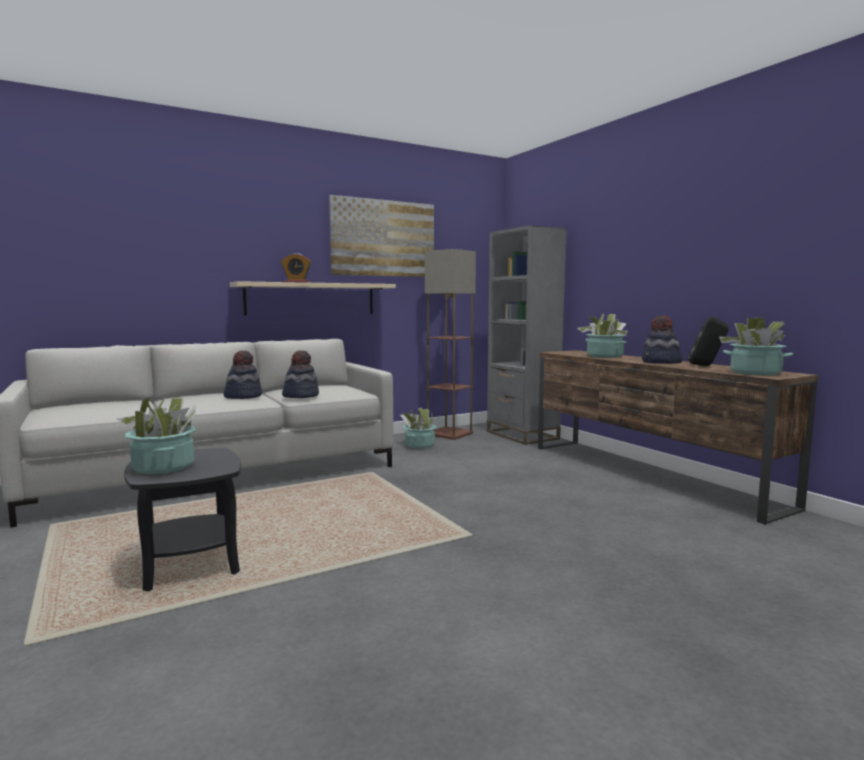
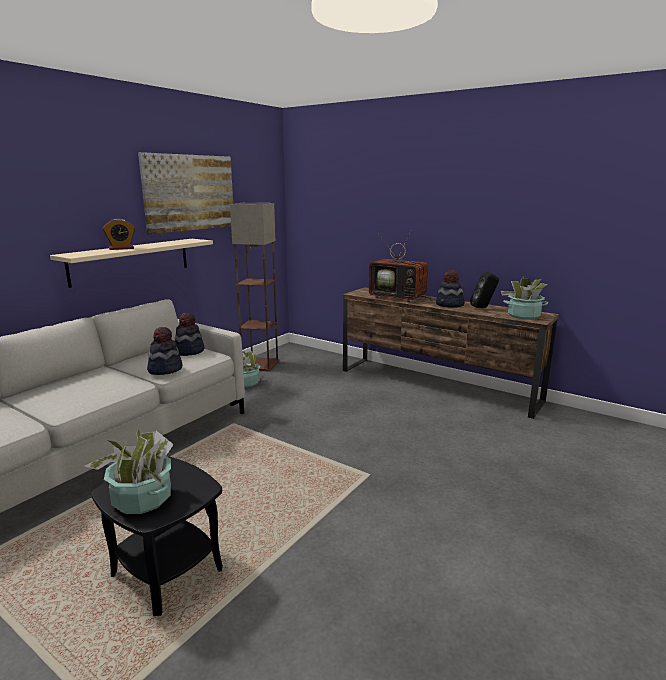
camera: 25 degrees left, 10 degrees up
(243, 396) = (107, 380): hat -> hat (189, 351)
(522, 435) = (319, 357): grey bookcase -> none
(604, 356) = (399, 297): potted plant -> television

